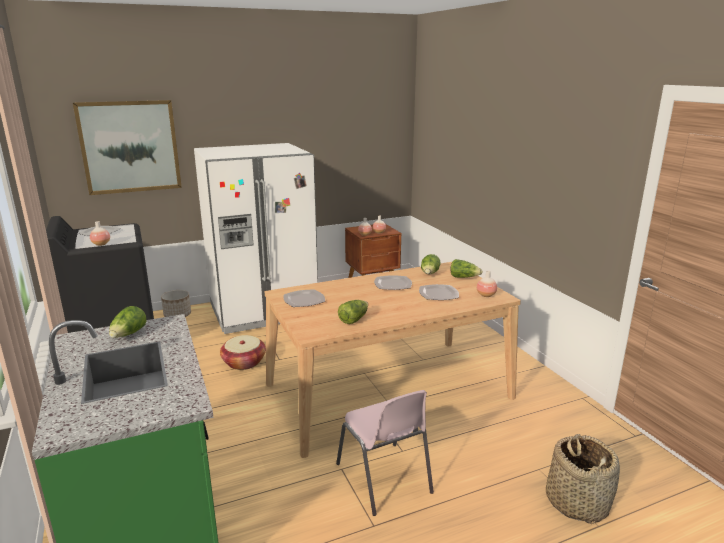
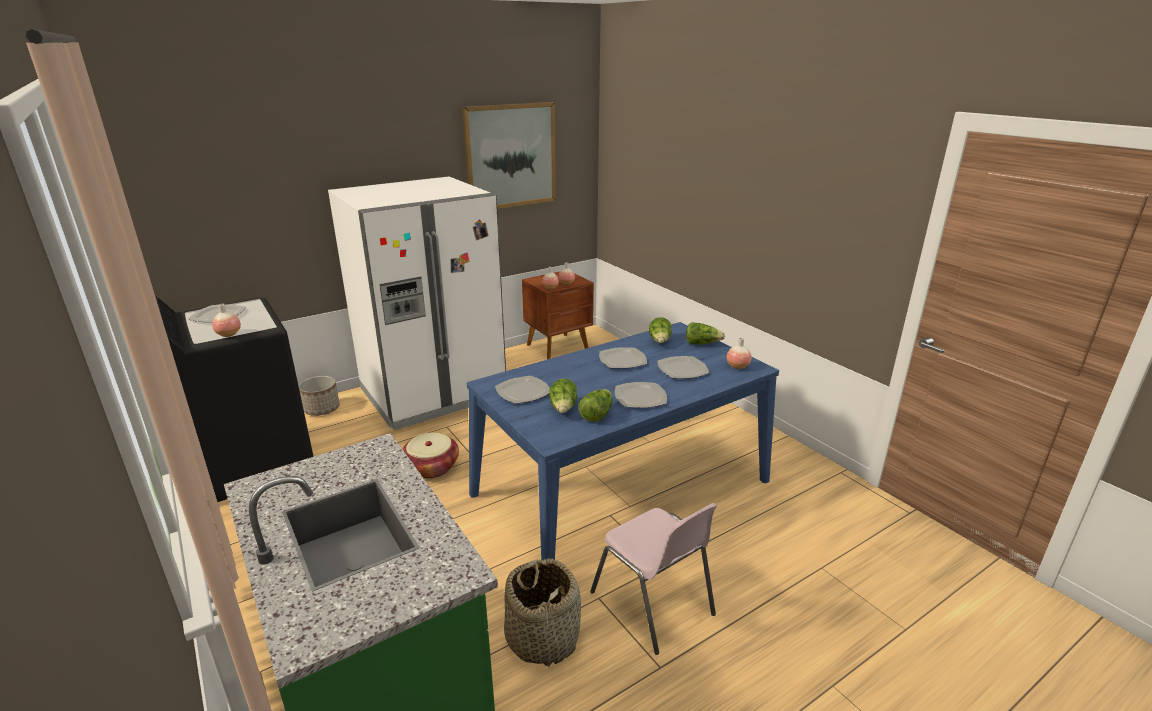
camera: 10 degrees left, 5 degrees up
(129, 334) = (329, 473): lettuce -> lettuce (563, 408)
(130, 147) = (240, 192): picture -> picture (511, 156)
(388, 391) = (621, 487): beige dining table -> blue dining table
(395, 310) = (640, 397): none -> plate
(577, 502) = (874, 603): basket -> basket (542, 637)

